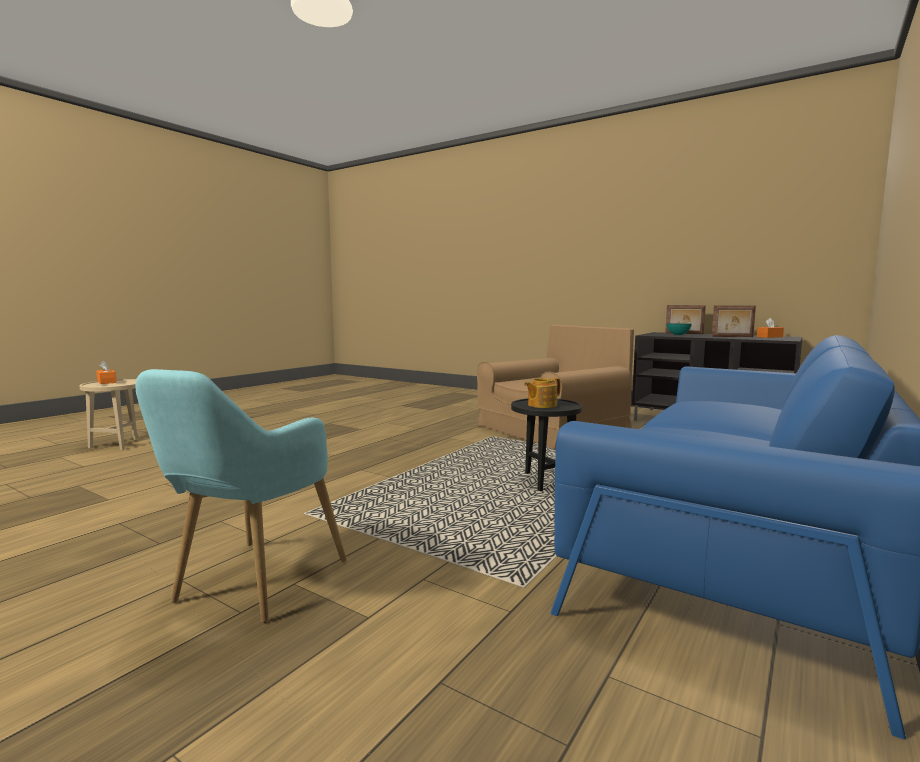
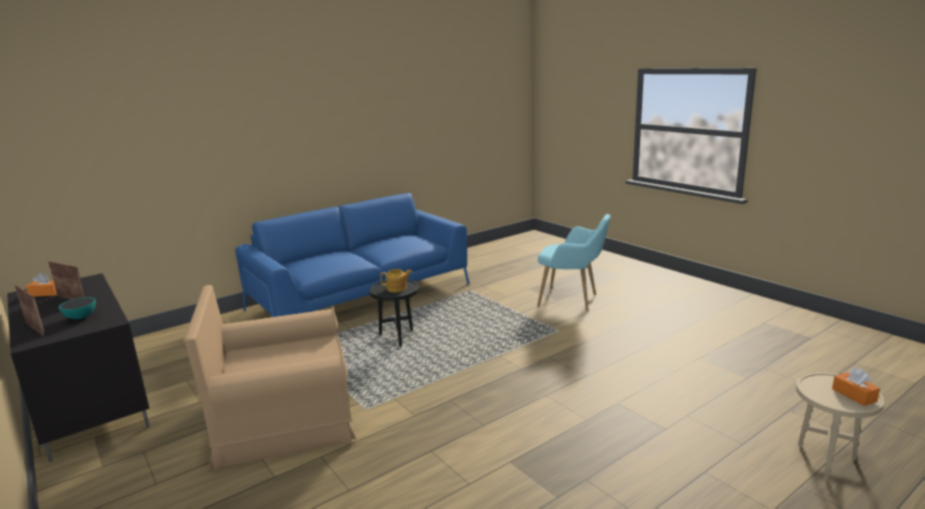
camera: 160 degrees left, 10 degrees up
(252, 585) = (572, 301): turquoise armchair -> turquoise armchair turned 75 degrees clockwise

